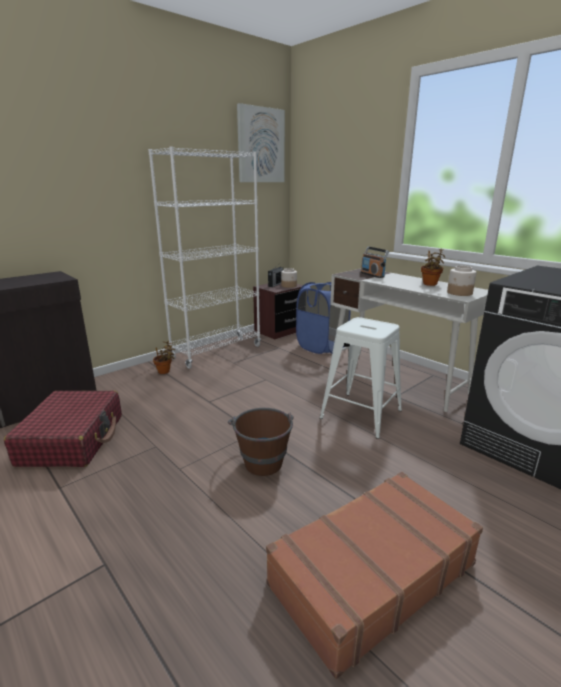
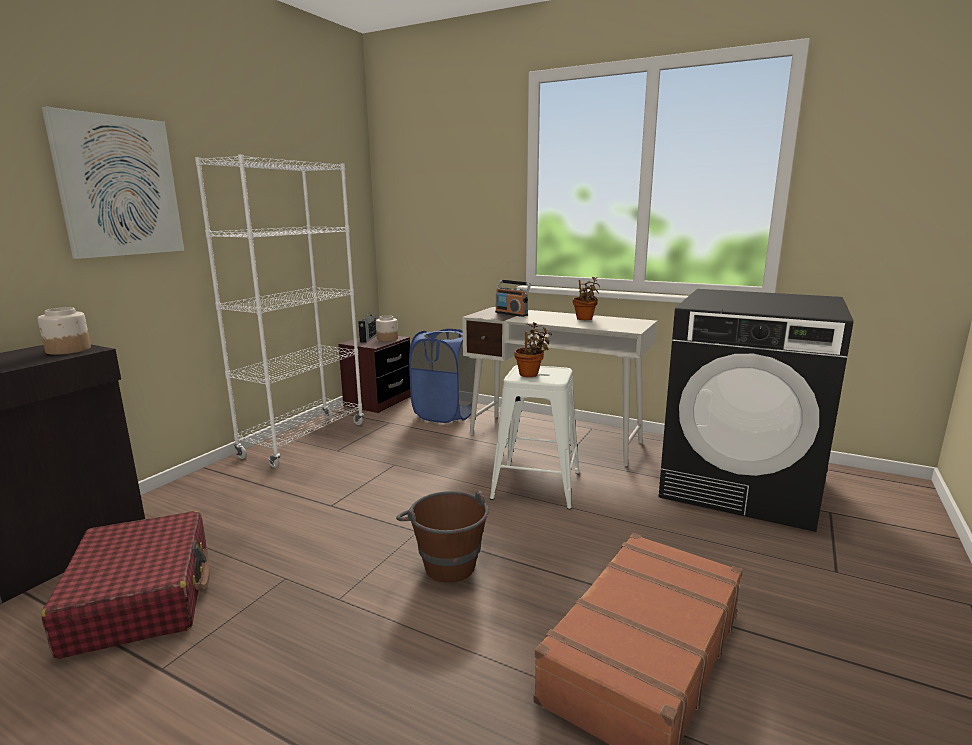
camera: 20 degrees left, 5 degrees down
(165, 371) = (240, 477): potted plant -> potted plant (530, 374)
(261, 145) = (336, 156): picture -> picture (118, 187)
(459, 293) = (623, 325): jar -> jar (68, 350)

